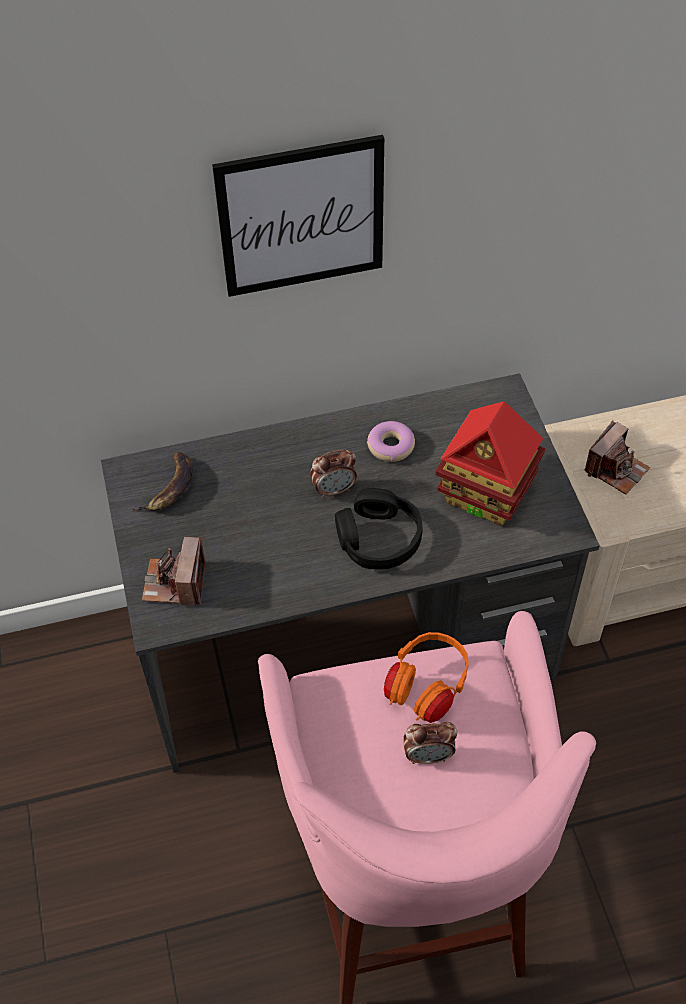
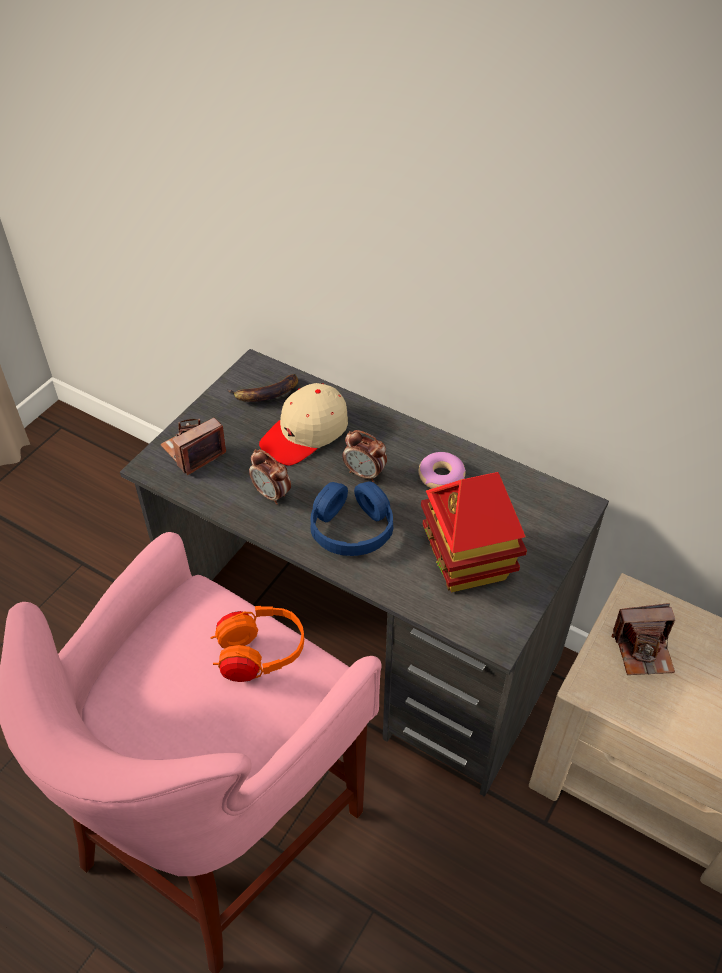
camera: 45 degrees right, 5 degrees down
(247, 494) = (305, 433): none -> beige cap
(301, 217) = (434, 208): picture -> none
(378, 538) = (351, 528): black headphones -> blue headphones
(428, 755) = (202, 701): alarm clock -> alarm clock (272, 494)

